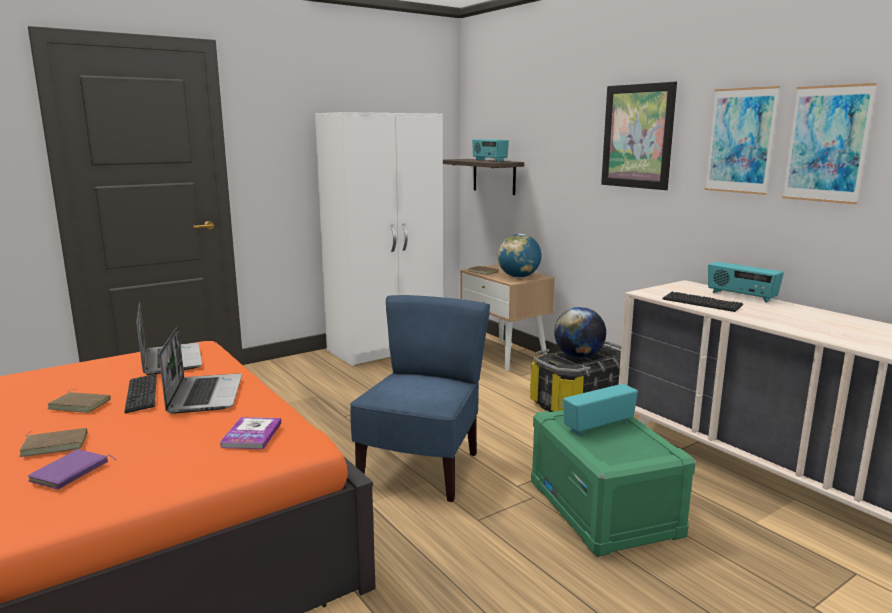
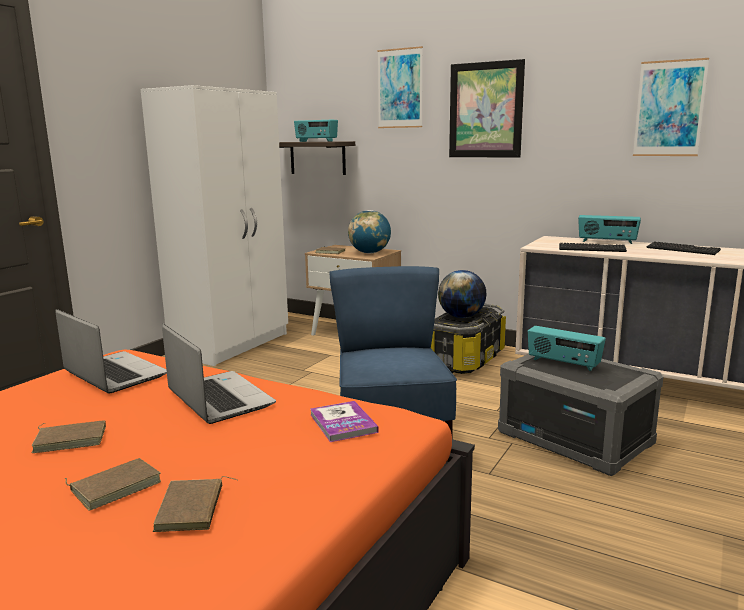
camera: 25 degrees left, 0 degrees up
(71, 473) = (193, 509): purple book -> brown book
(142, 395) = (137, 414): keyboard -> keyboard (682, 250)
(598, 425) = (563, 363): radio -> radio turned 90 degrees counterclockwise
(604, 509) = (575, 438): green storage box -> grey storage box
(740, 141) = (591, 109): picture -> picture (400, 88)

